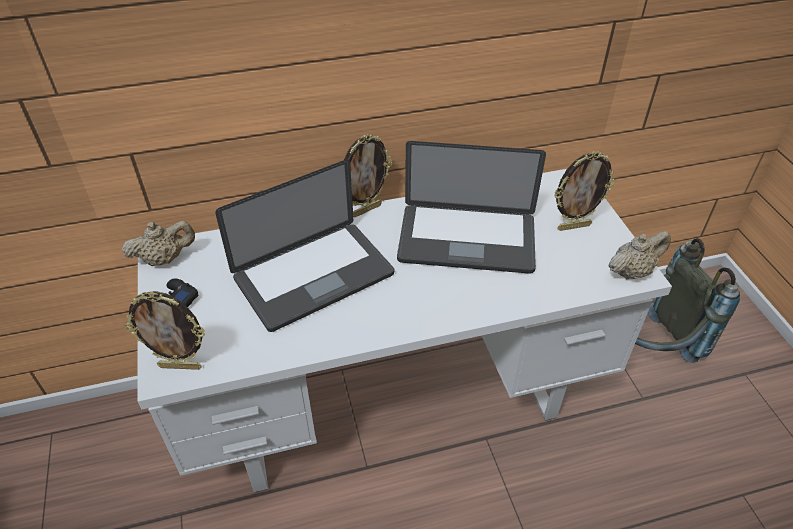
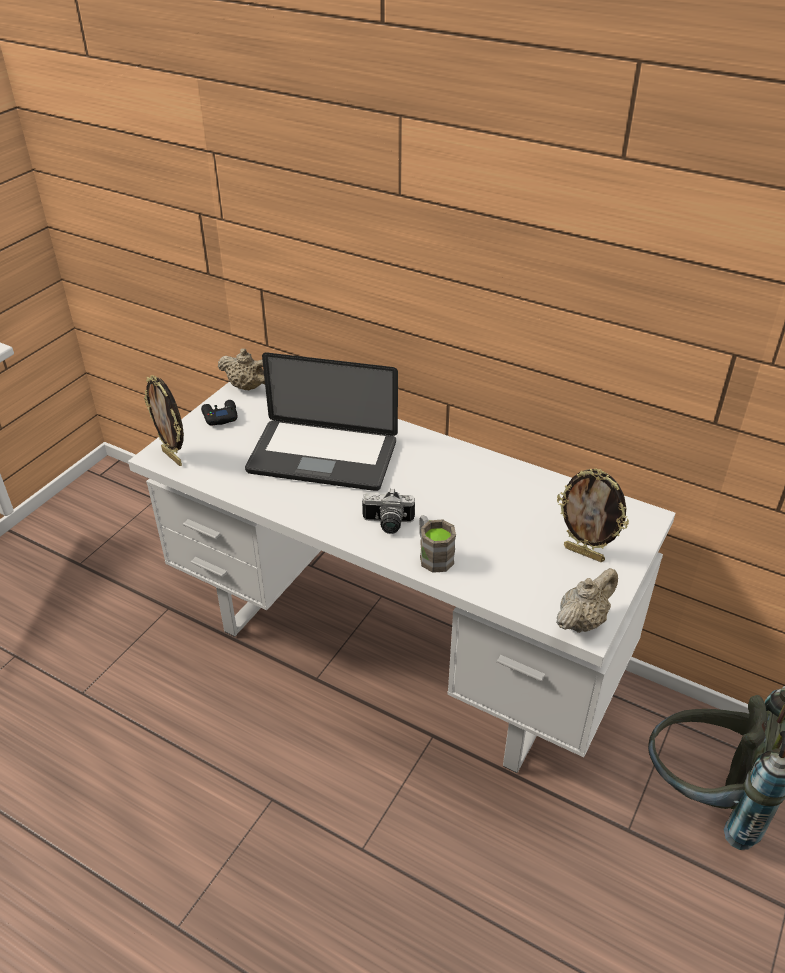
camera: 45 degrees right, 5 degrees down
(366, 210) = (425, 435): picture frame -> none
(434, 295) = (387, 524): none -> camera
(466, 240) = (471, 504): laptop -> none
(494, 295) = (433, 555): none -> brown mug
(632, 271) = (582, 621): beige teapot -> beige teapot turned 60 degrees counterclockwise

